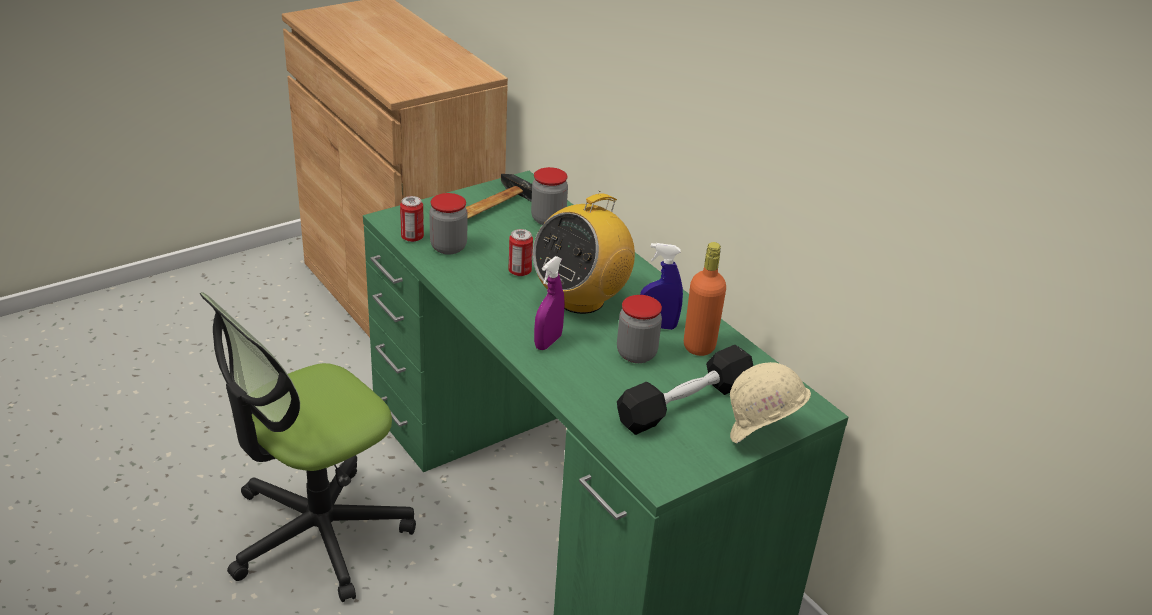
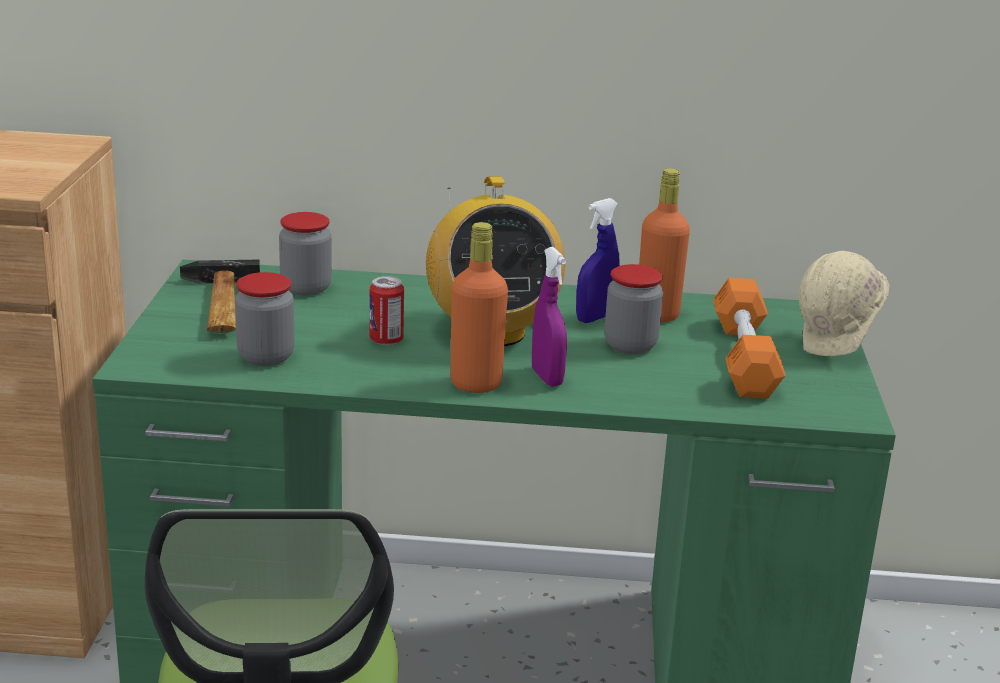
camera: 50 degrees left, 10 degrees down
(412, 237) = (206, 368): can -> none
(506, 322) = (476, 384): none -> orange bottle
(684, 404) = (744, 357): black dumbbell -> orange dumbbell

